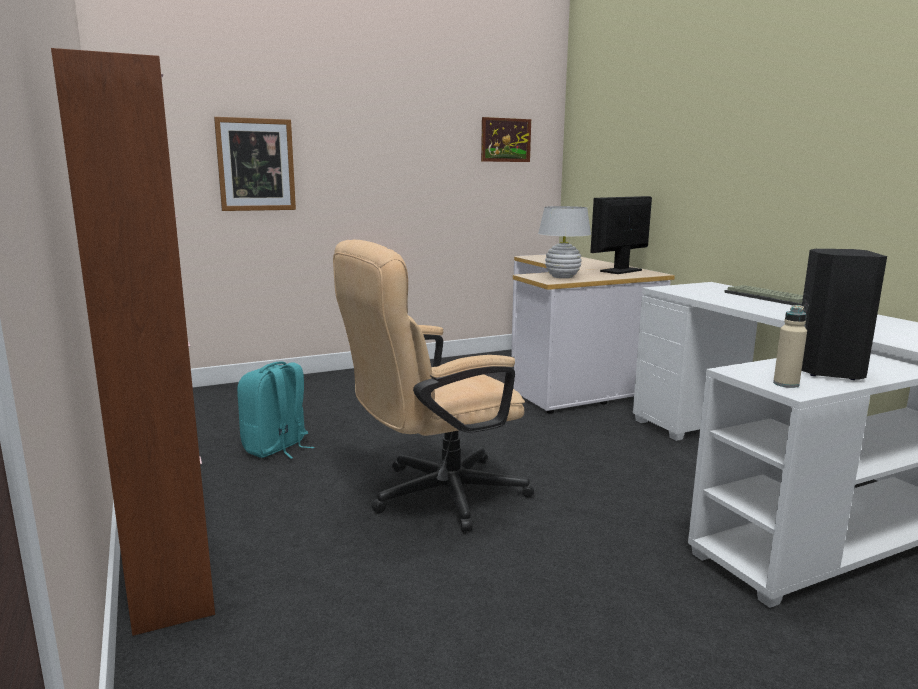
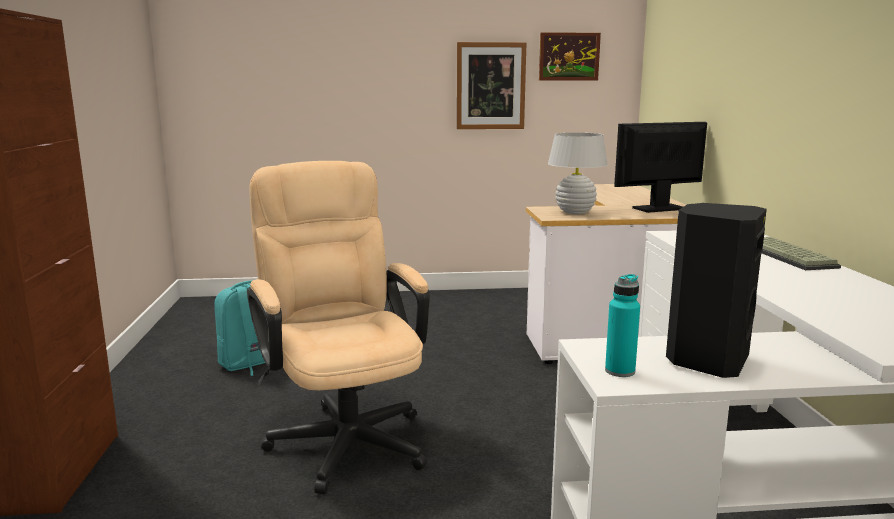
camera: 20 degrees right, 0 degrees up
(256, 165) = (298, 87): picture -> picture (490, 86)
(434, 496) = (344, 436): beige office chair -> beige office chair turned 75 degrees clockwise
(786, 384) = (620, 371): beige bottle -> turquoise bottle

